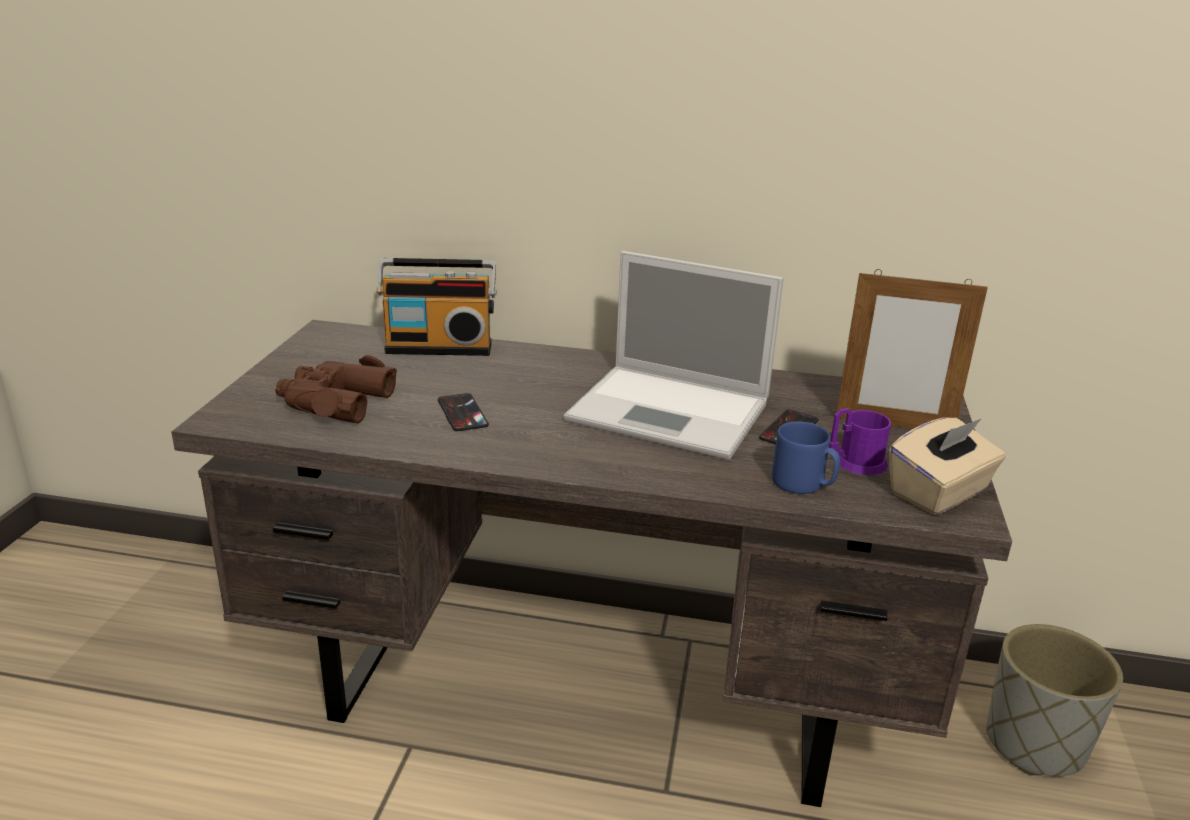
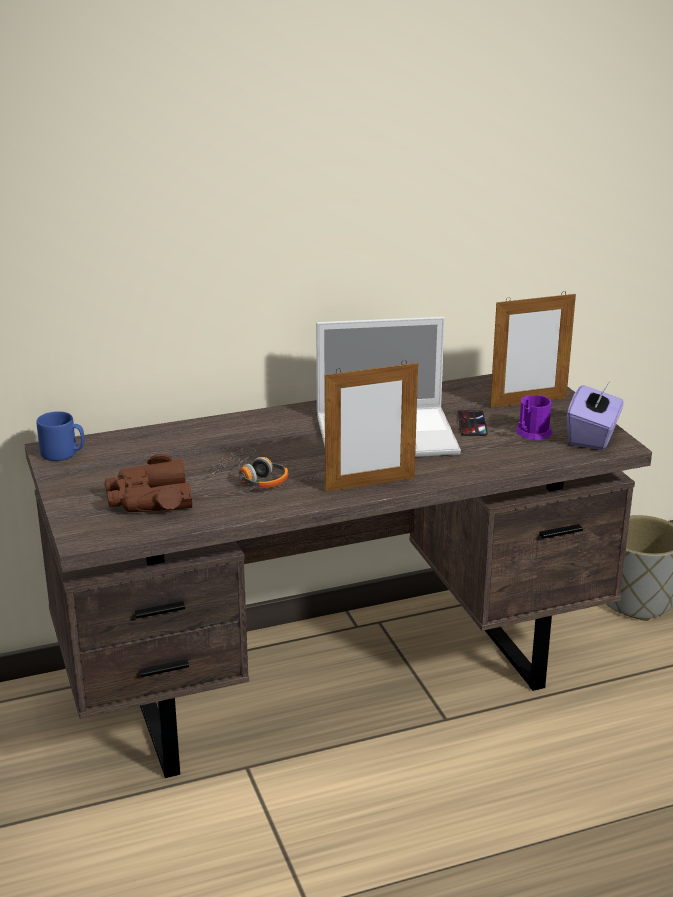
camera: 30 degrees left, 0 degrees up
(439, 346) = (164, 436): radio -> none
(462, 413) = (252, 478): phone -> headphones
(576, 460) = (370, 484): none -> picture frame
(803, 484) = (517, 455): blue mug -> blue mug (63, 454)
(939, 493) = (593, 436): beige tissue box -> purple tissue box

